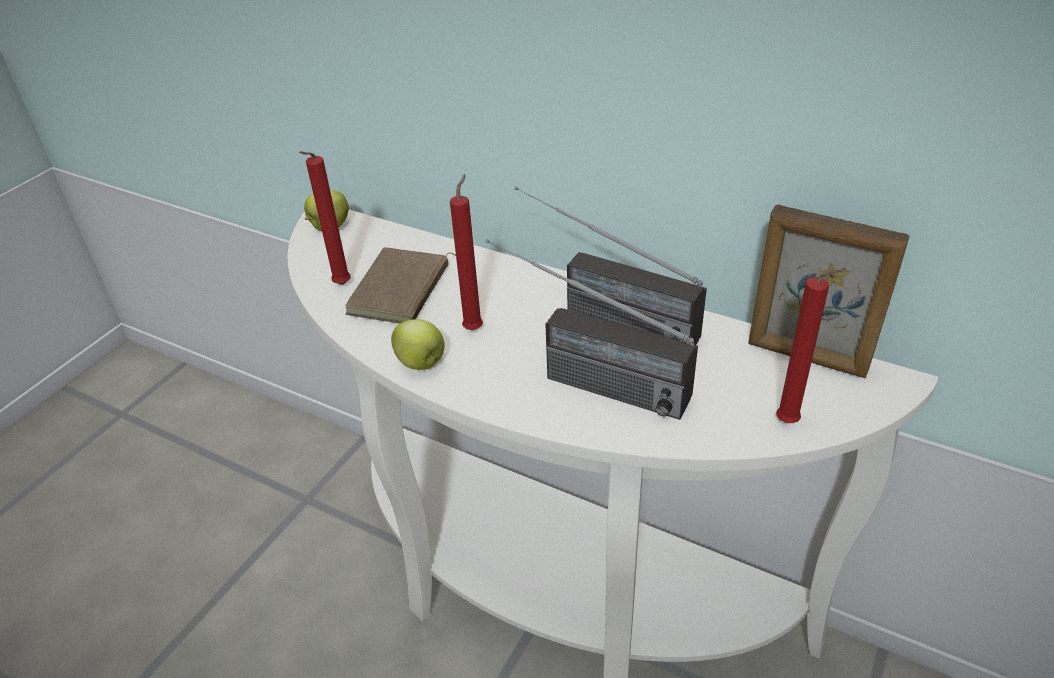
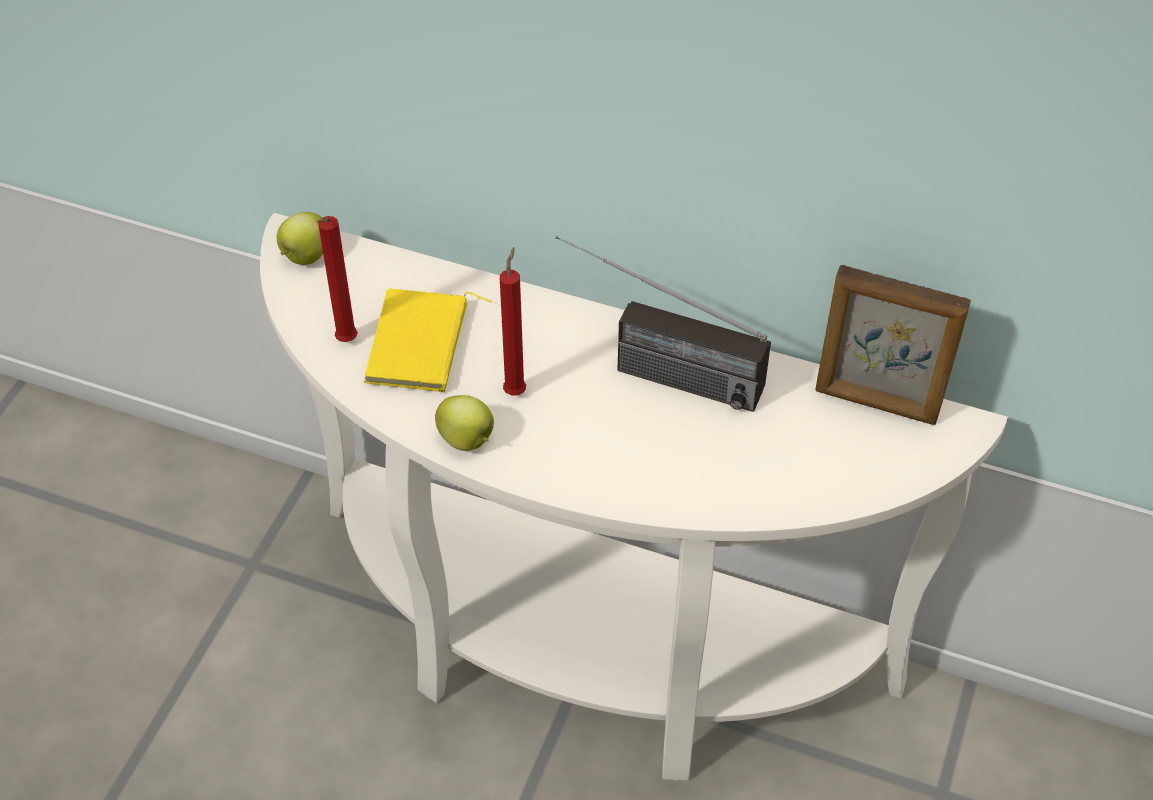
camera: 10 degrees left, 10 degrees up
(402, 291) = (421, 346): brown book -> yellow book
(581, 379) = (644, 447): radio -> none
(791, 423) = (862, 482): red candle -> none

